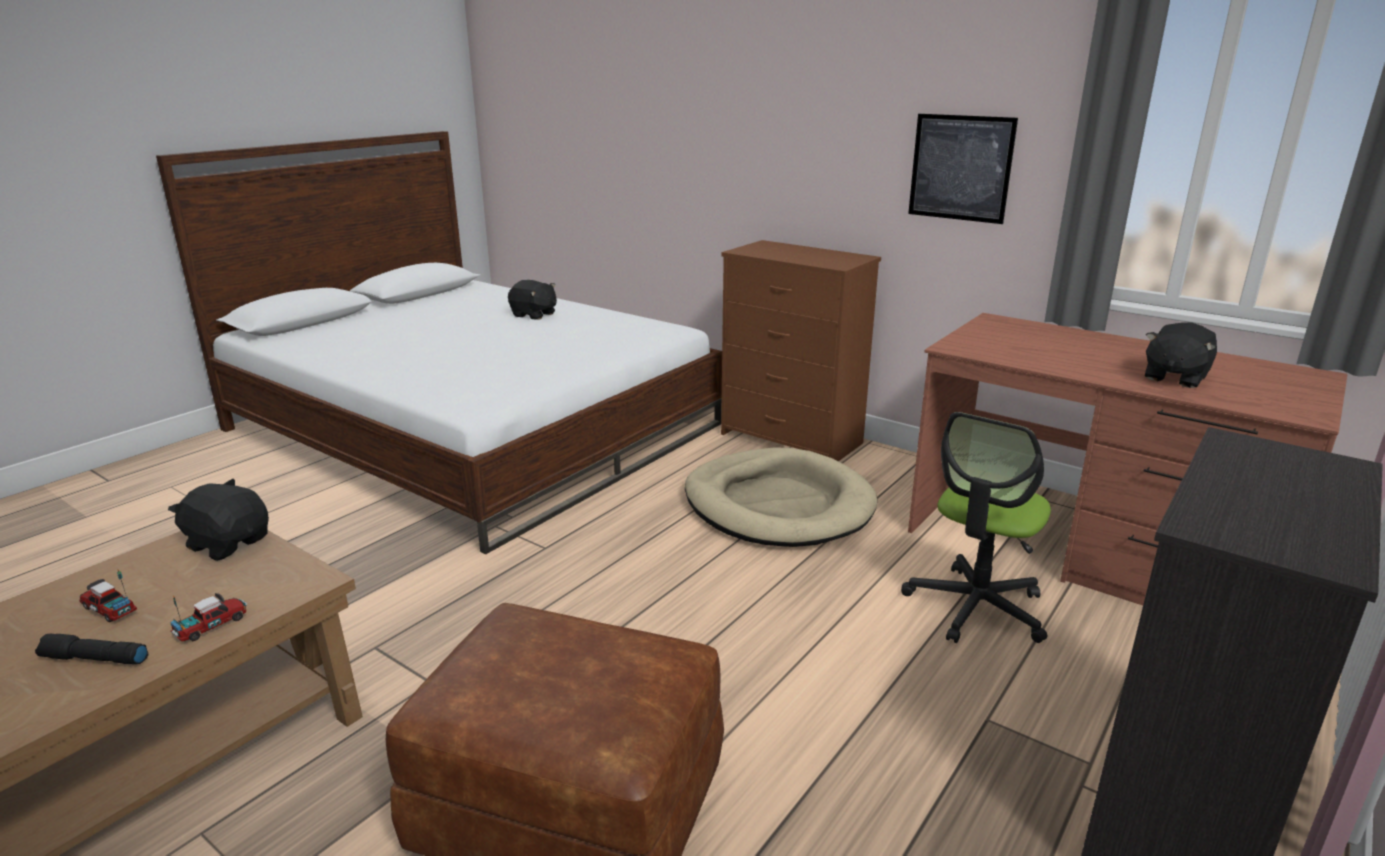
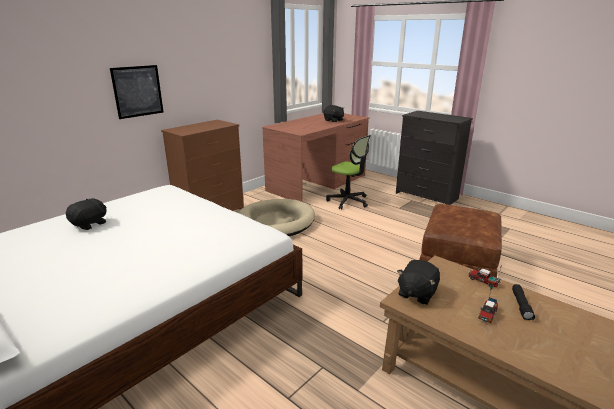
camera: 85 degrees left, 0 degrees up
(960, 168) = (235, 76): picture -> picture (138, 91)

